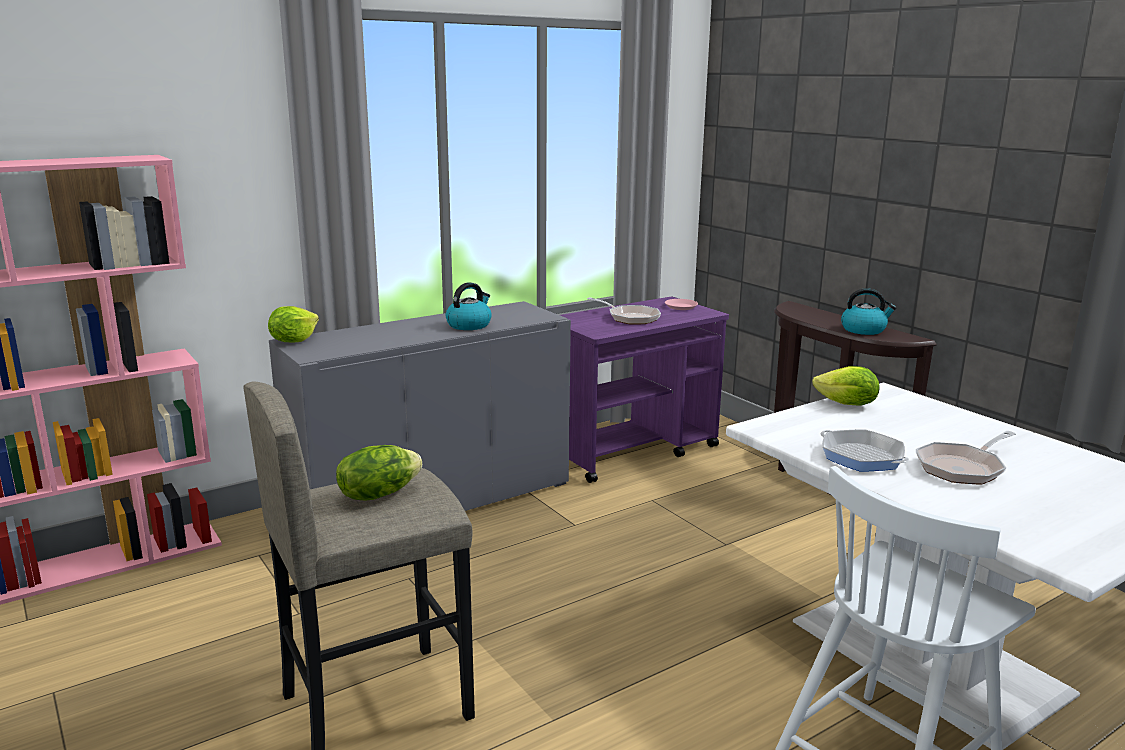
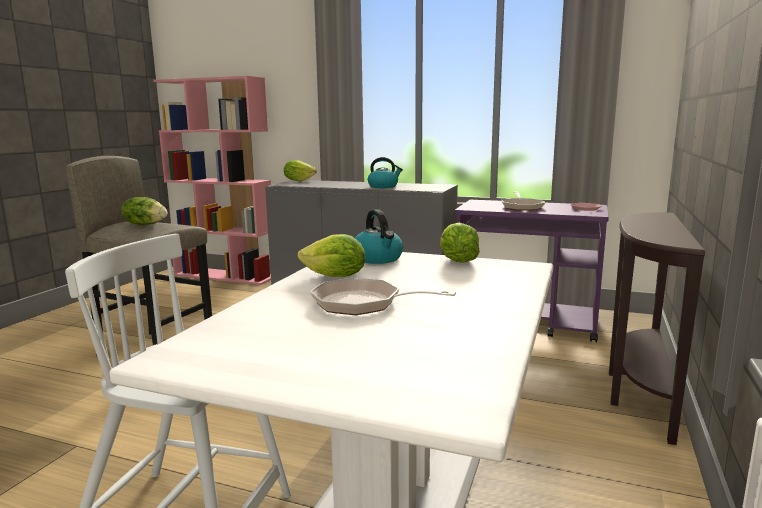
camera: 55 degrees right, 5 degrees down
(861, 457) = (335, 277): frying pan -> lettuce
(864, 330) = (655, 232): kettle -> kettle (378, 259)

